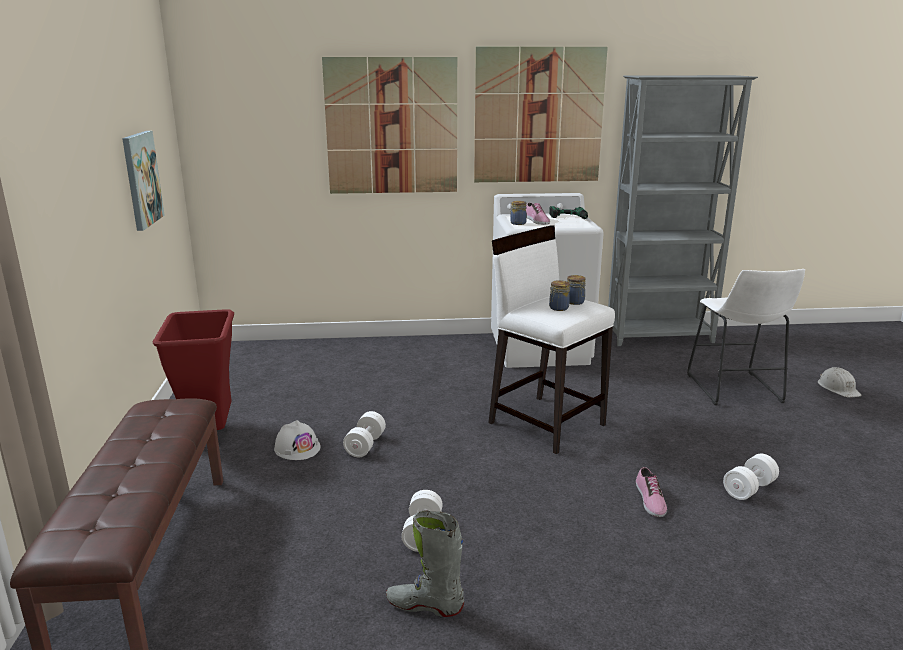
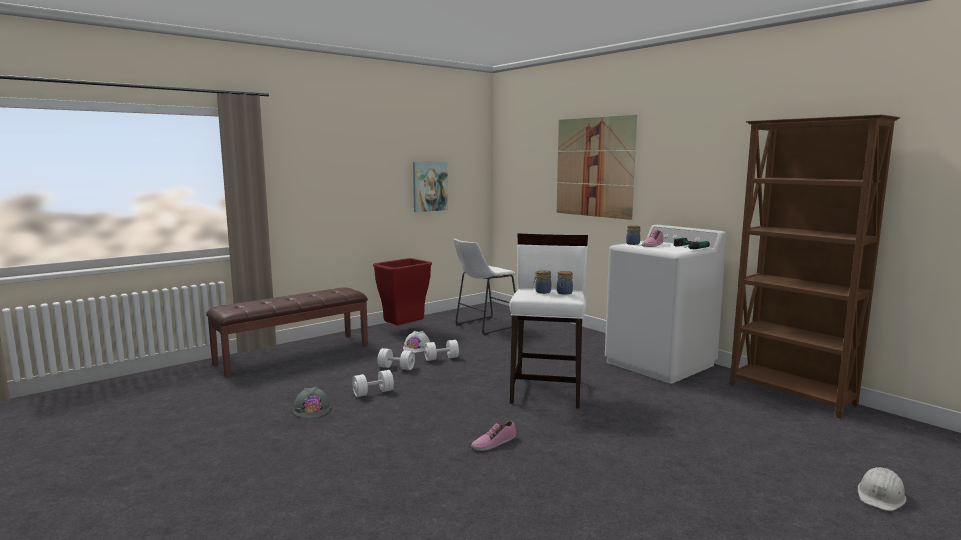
camera: 55 degrees right, 10 degrees down
(425, 605) = (312, 409): grey boot -> grey hard hat
(538, 116) = (695, 160): picture -> none
(660, 337) = (791, 395): grey bookcase -> brown bookcase
(735, 391) = (747, 444): white stool -> white stool (484, 326)
(749, 489) = (567, 476): white dumbbell -> white dumbbell (396, 368)

